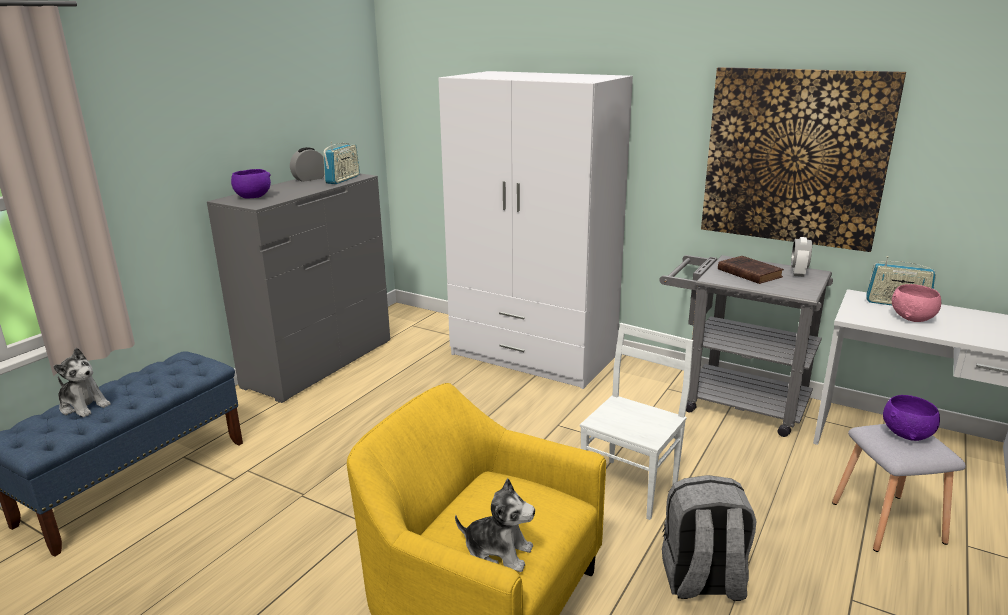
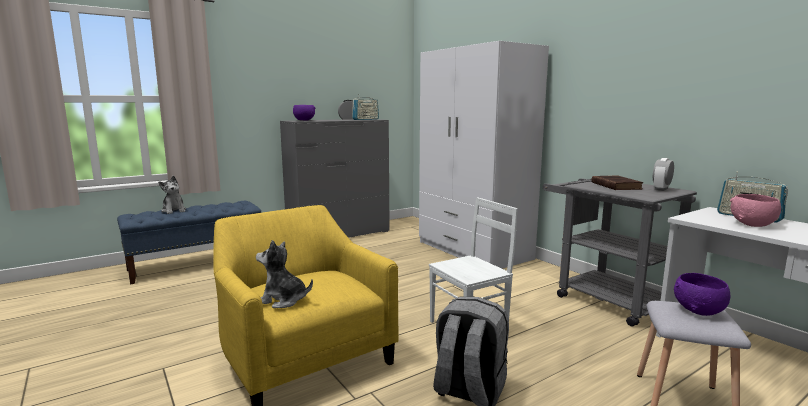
camera: 25 degrees right, 10 degrees down
(498, 552) = (283, 300): plush toy -> plush toy turned 150 degrees clockwise
(794, 157) = (663, 95): picture -> none

